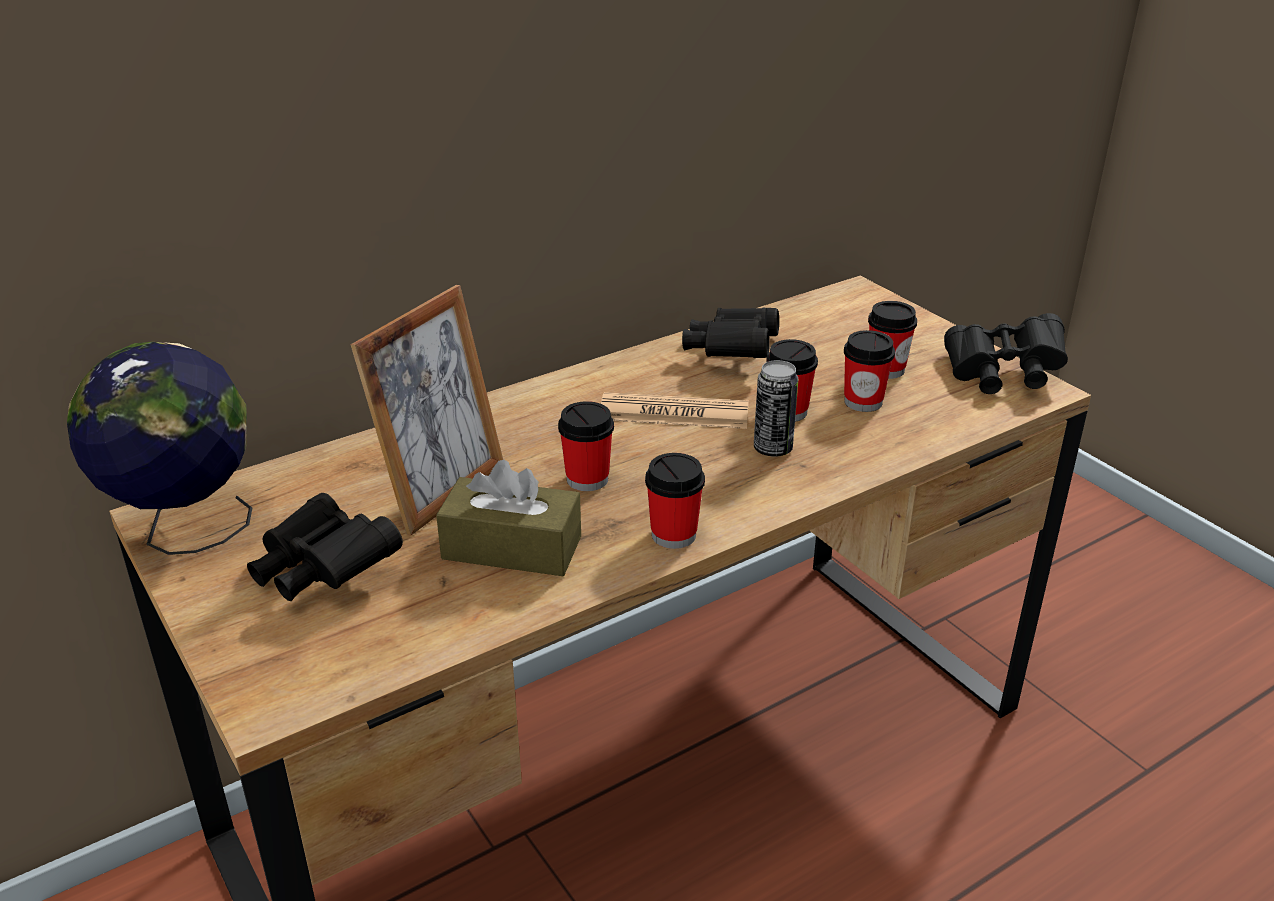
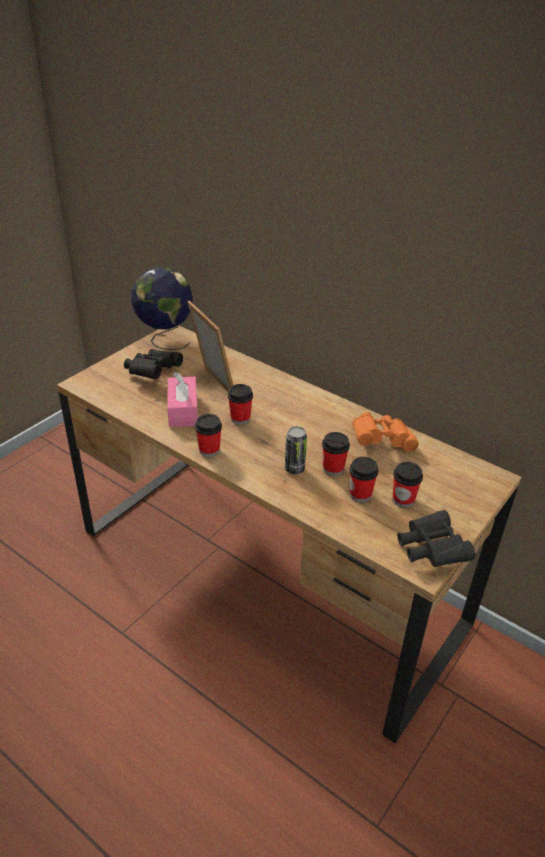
camera: 70 degrees right, 5 degrees up
(442, 492) = (213, 385): picture frame -> picture frame turned 135 degrees counterclockwise
(512, 548) = (183, 410): brown tissue box -> pink tissue box
(674, 413) = (309, 432): newspaper -> none
(731, 353) = (381, 441): black binoculars -> orange binoculars

